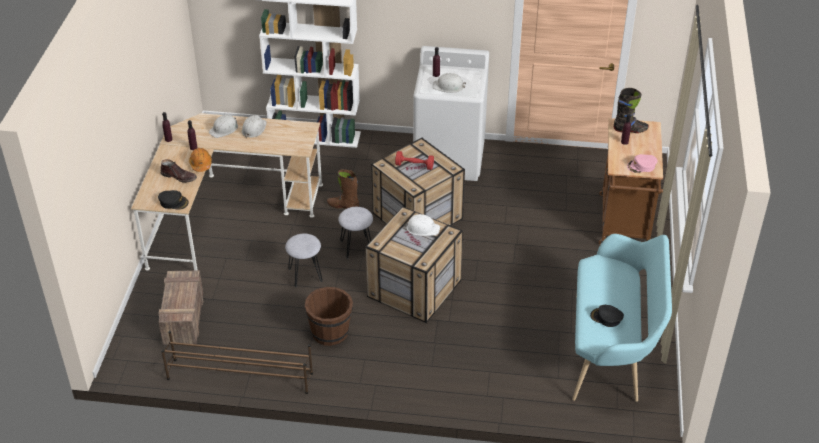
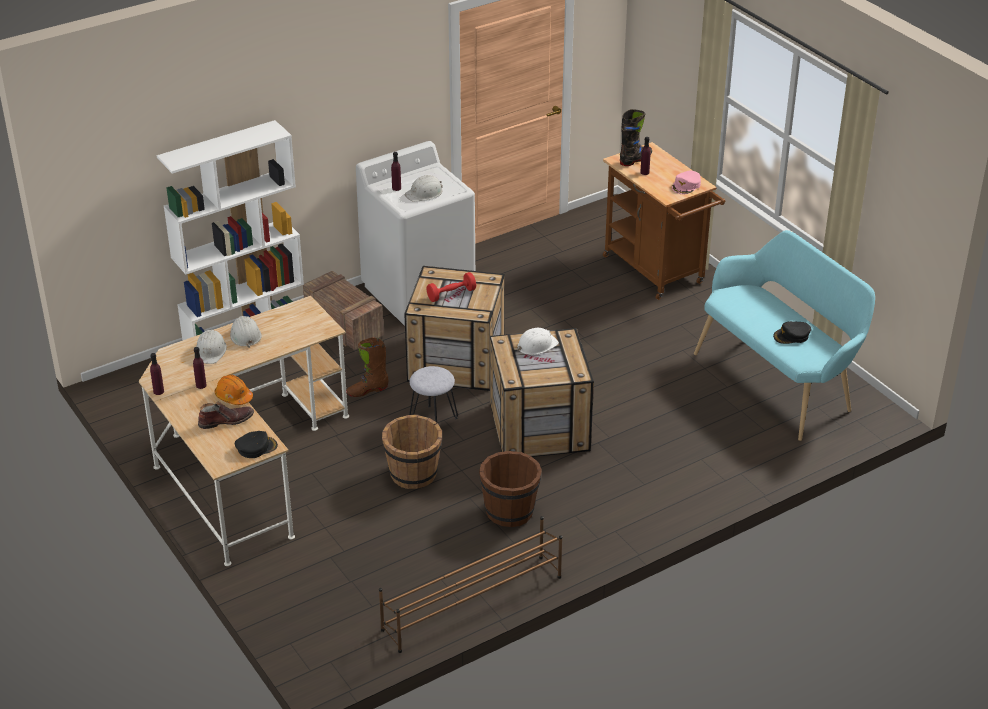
camera: 40 degrees left, 5 degrees down
(183, 317) = (336, 586): crate -> crate (343, 325)
(305, 275) = (413, 474): grey stool -> brown bucket

